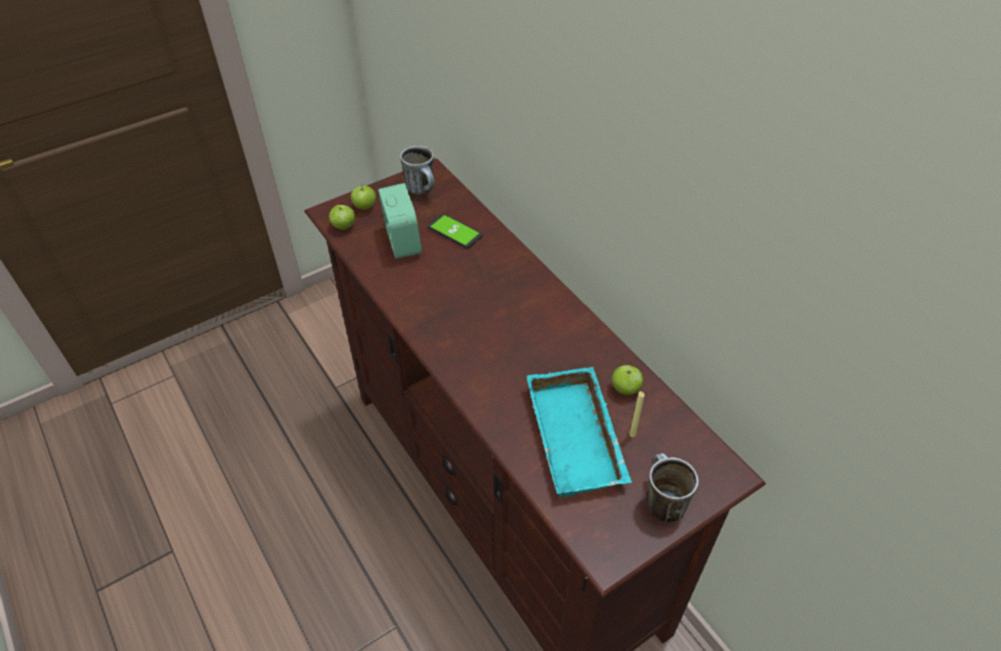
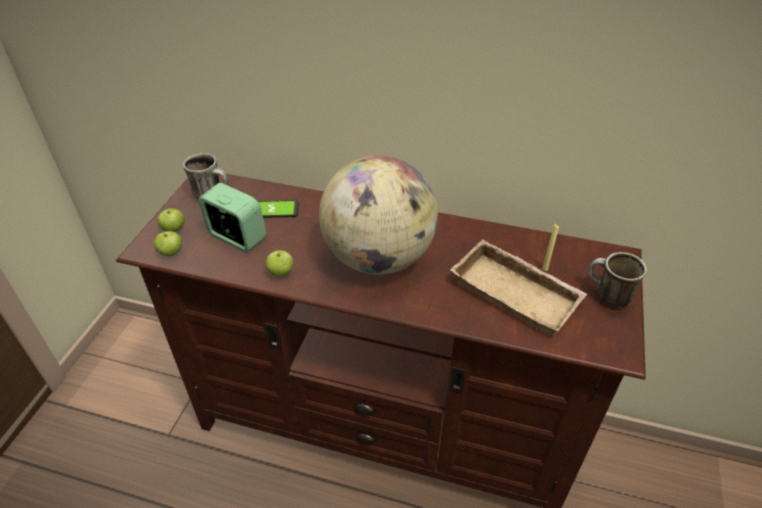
camera: 40 degrees left, 5 degrees down
(493, 328) = (379, 258): none -> globe
(579, 438) = (518, 292): turquoise tray -> beige tray
(625, 389) = (508, 244): apple -> apple (281, 273)

